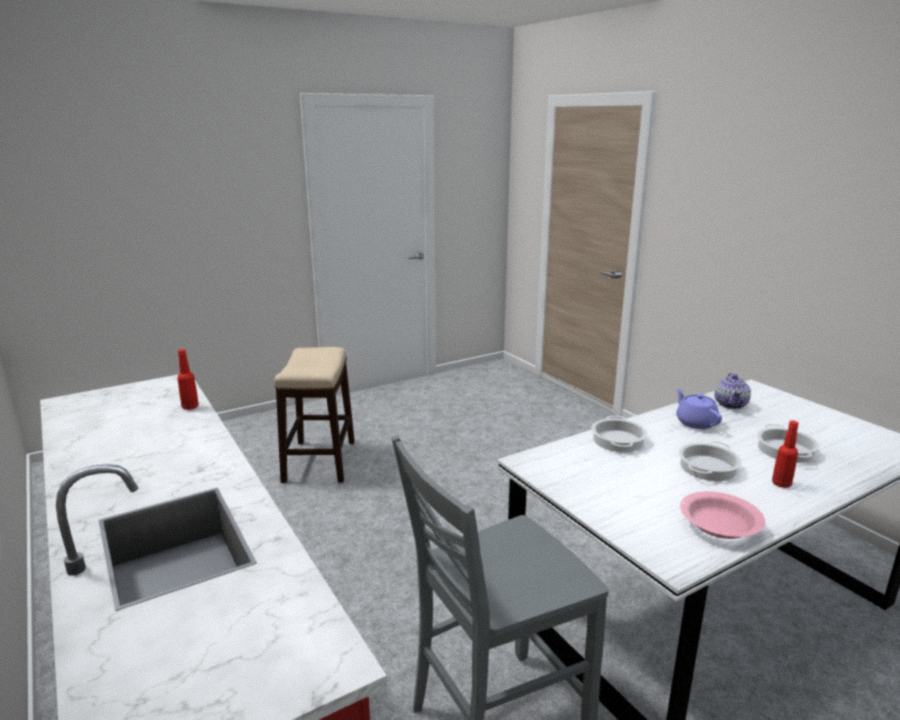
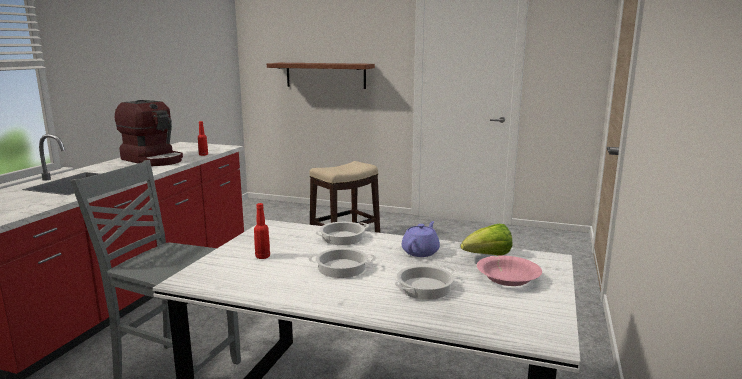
camera: 50 degrees right, 5 degrees down
(137, 446) = (154, 160): none -> coffee machine
(168, 226) = (325, 75): none -> shelf
(719, 525) = (251, 285): pink bowl -> pink bowl (508, 278)
(731, 404) = (487, 256): teapot -> lettuce
(781, 484) = (352, 294): red bottle -> red bottle (263, 256)

